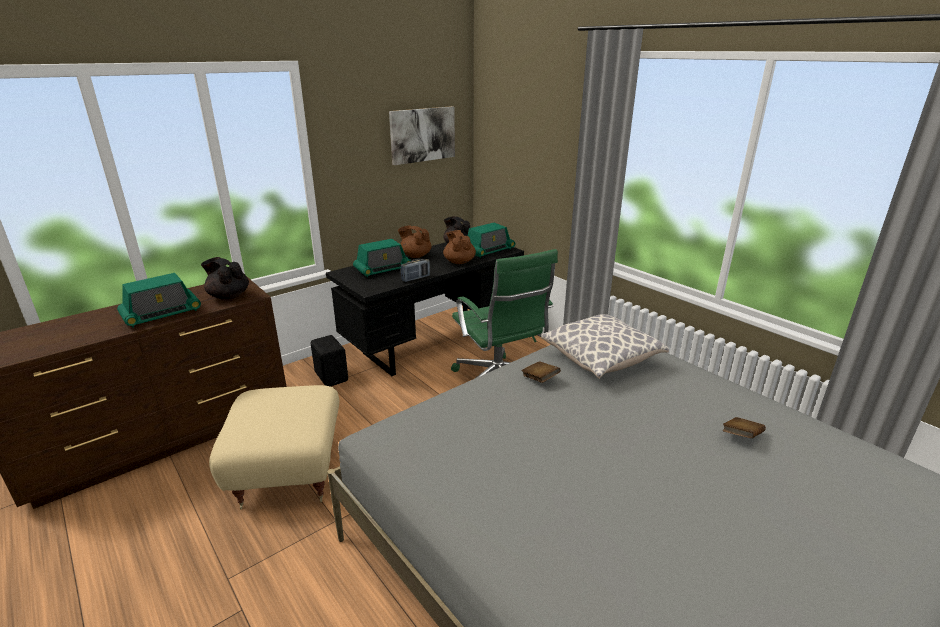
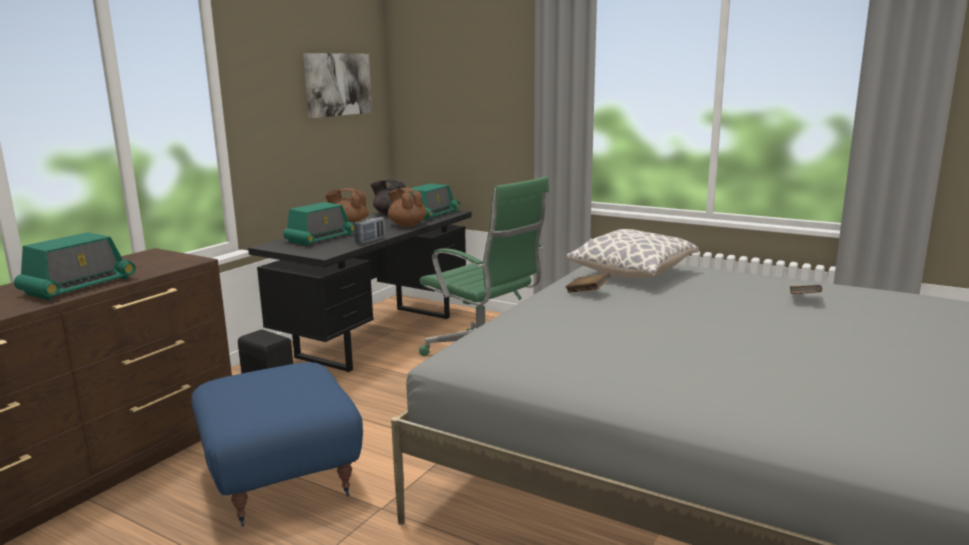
camera: 20 degrees left, 10 degrees down
(228, 296) = (158, 264): black teapot -> none
(289, 470) = (281, 478): beige ottoman -> blue ottoman

